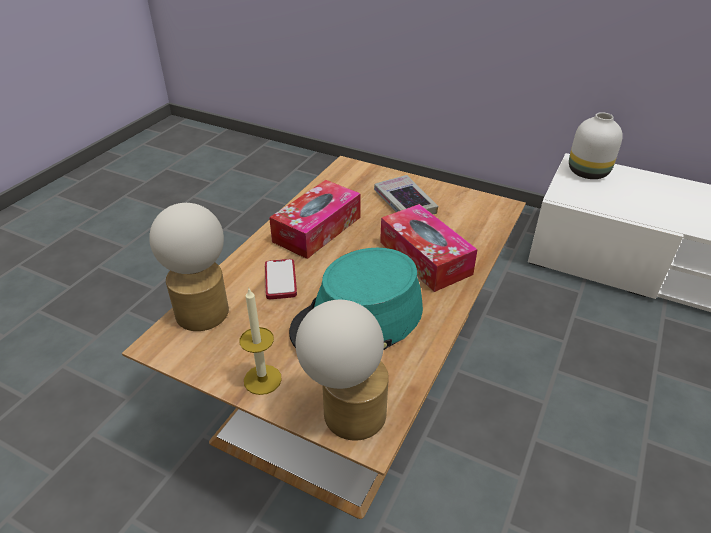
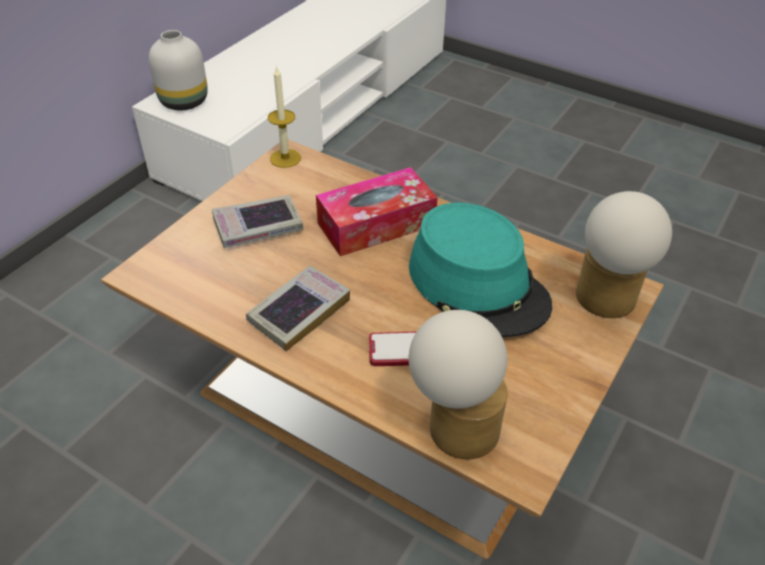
camera: 85 degrees left, 5 degrees up
(262, 379) = (571, 365): candle -> candle (285, 158)
(317, 229) = (299, 312): tissue box -> book

